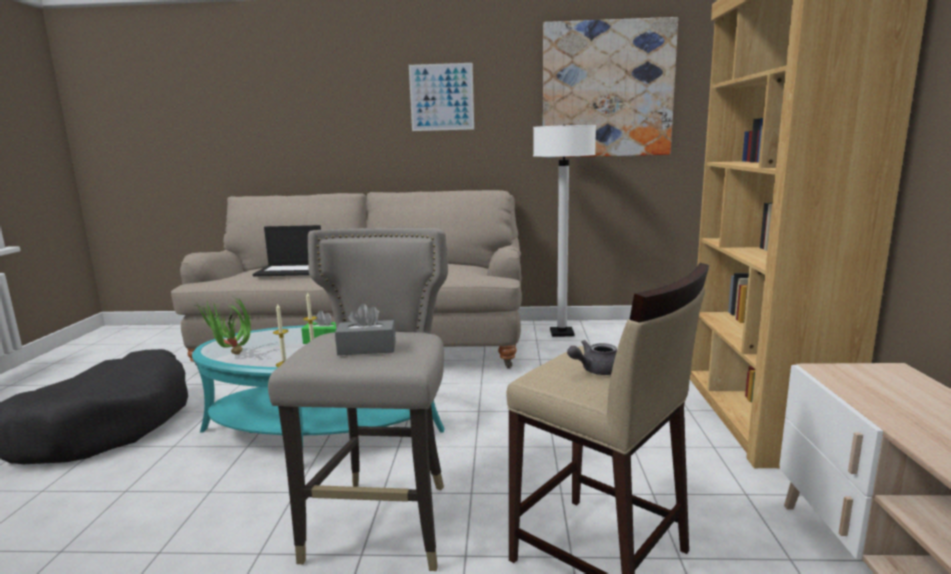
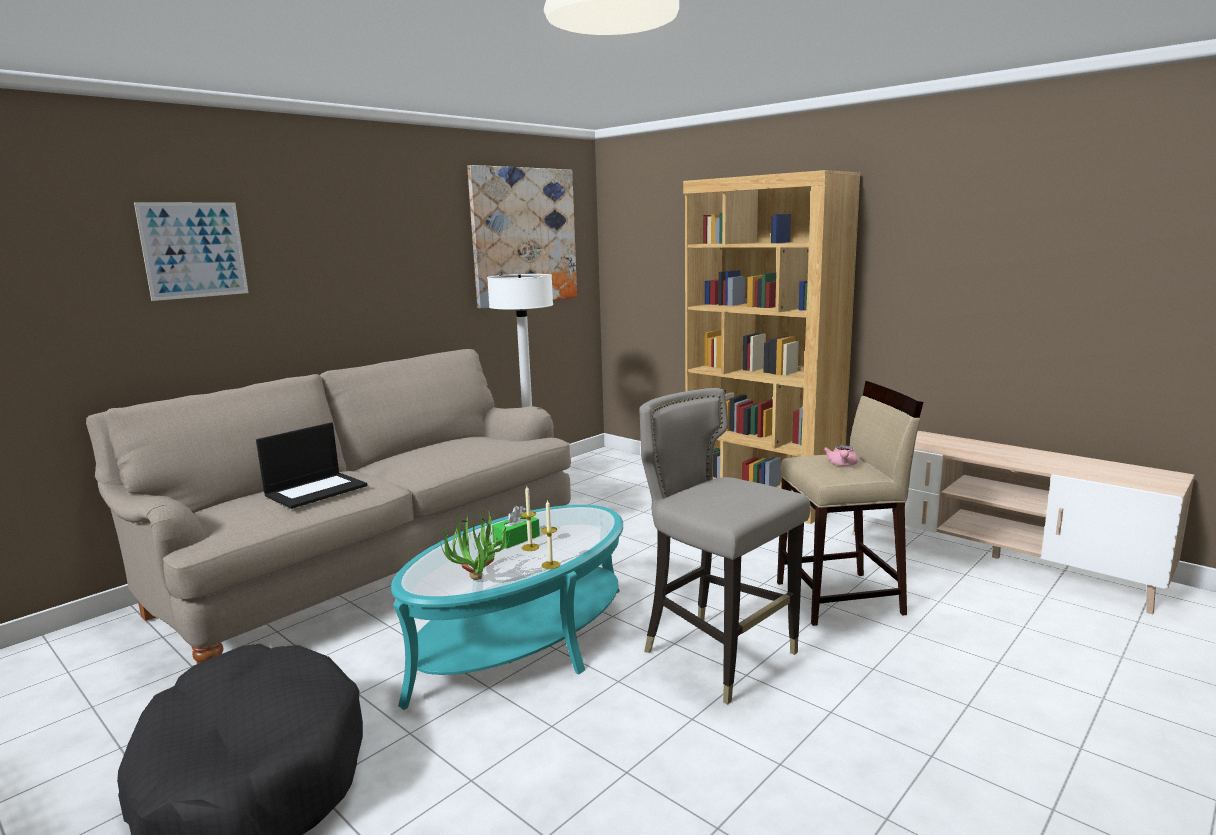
camera: 50 degrees left, 0 degrees up
(367, 348) = (740, 495): grey tissue box -> none
(441, 97) = (372, 245): picture -> picture (194, 250)
(595, 370) = (842, 465): grey teapot -> pink teapot

